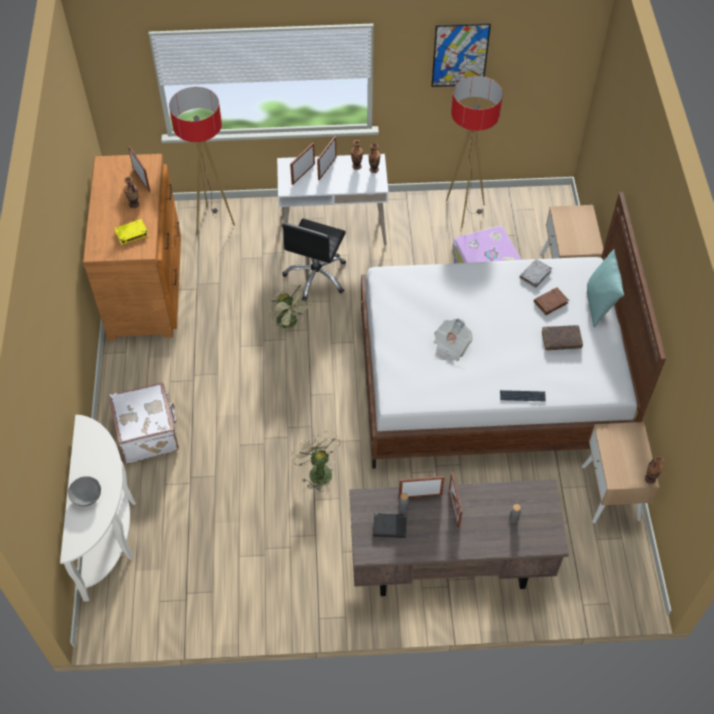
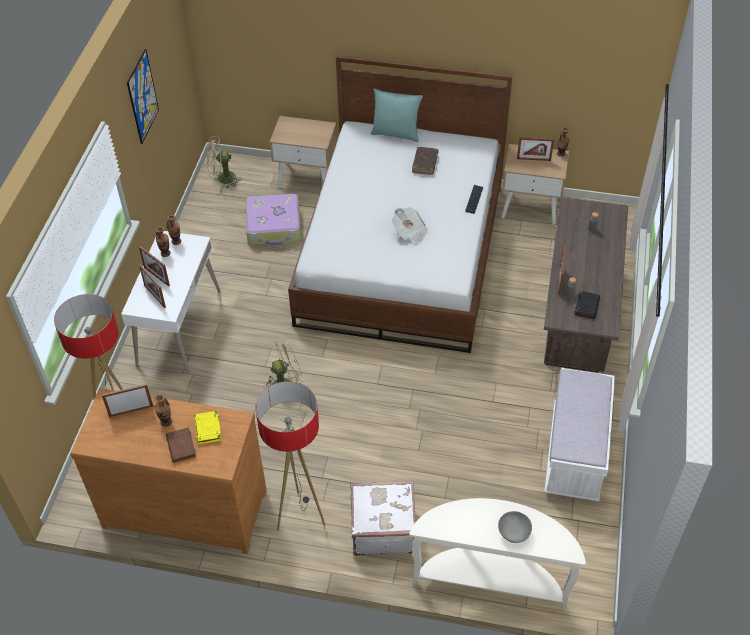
camera: 75 degrees left, 5 degrees down
(266, 586) = (575, 453): none -> white bench
(316, 276) = (236, 353): black office chair -> none
(317, 471) = (463, 394): beige fan -> beige fan (222, 179)
(454, 508) = (576, 262): picture frame -> picture frame (533, 159)
(464, 211) = (205, 227): floor lamp -> floor lamp (300, 515)
(535, 275) = (350, 162): grey book -> none
(550, 303) = (383, 160): brown book -> brown book (181, 447)

